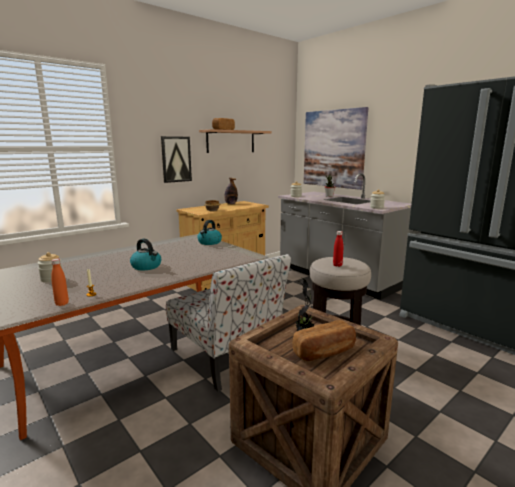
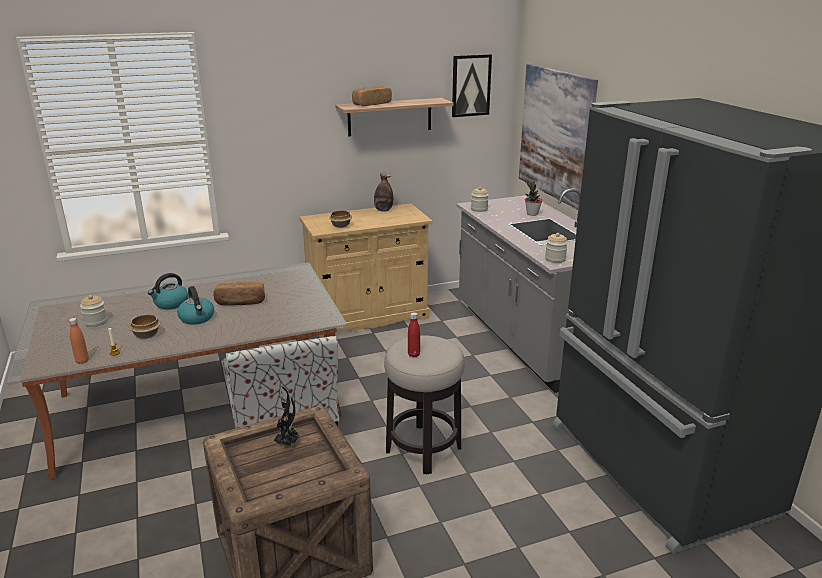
camera: 20 degrees right, 10 degrees up
(110, 280) = (146, 334): none -> bowl
(176, 159) = (299, 148): picture -> picture (470, 85)
(209, 242) = (303, 284): kettle -> kettle (171, 304)
(325, 352) = (284, 471): bread -> bread (240, 302)

